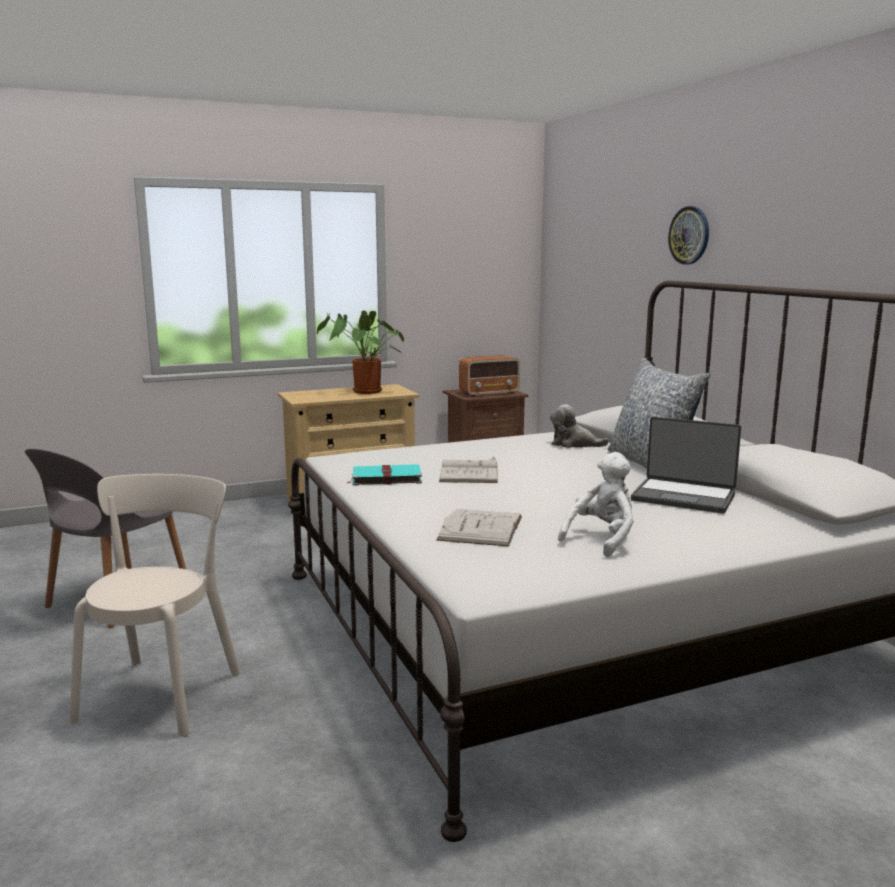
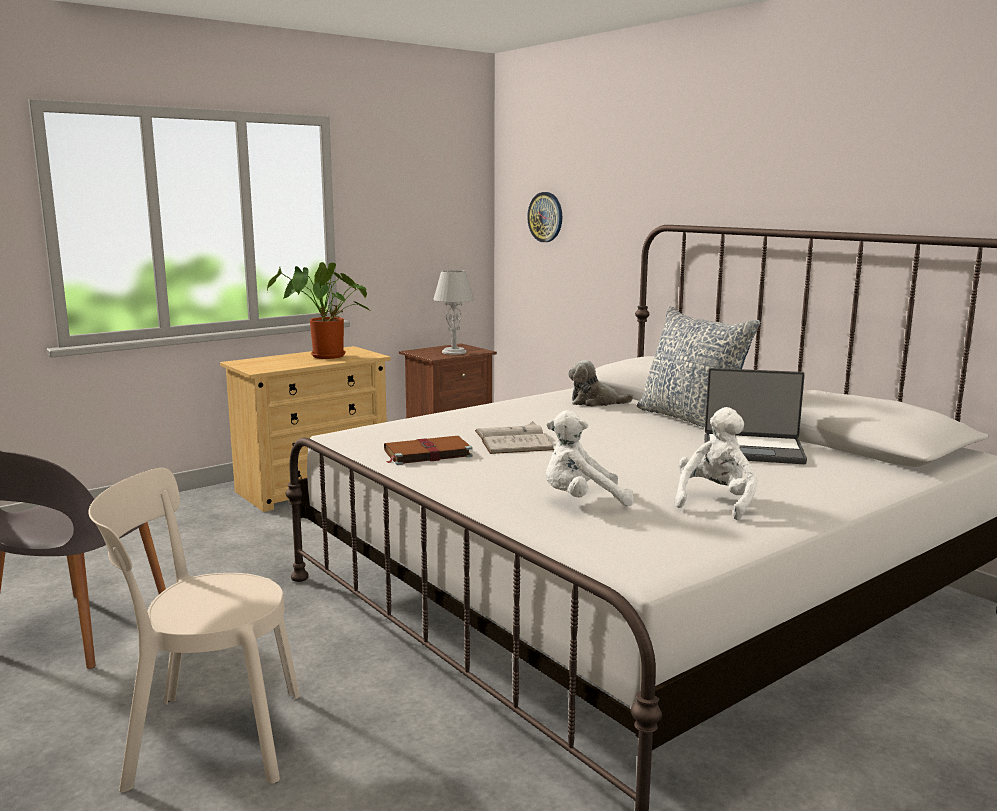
camera: 15 degrees left, 0 degrees up
(163, 692) = (206, 739): beige chair -> beige chair turned 90 degrees counterclockwise
(385, 478) = (426, 453): turquoise book -> brown book
(481, 528) = (582, 501): white book -> white plush toy
(489, 393) = (454, 352): radio -> grey table lamp
(689, 235) = (686, 177): wall clock -> wall clock (546, 217)

